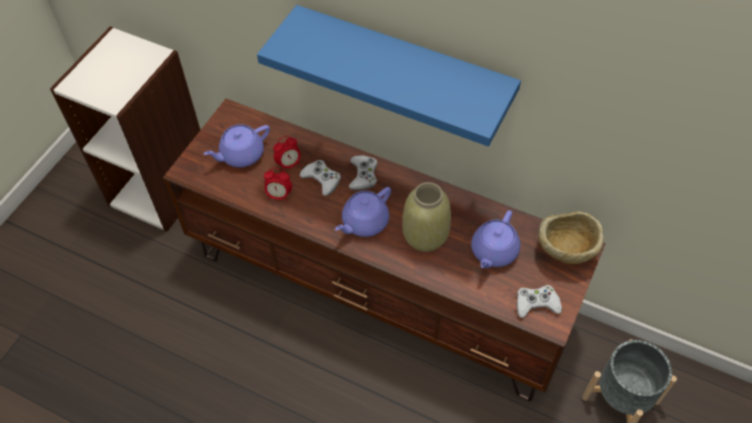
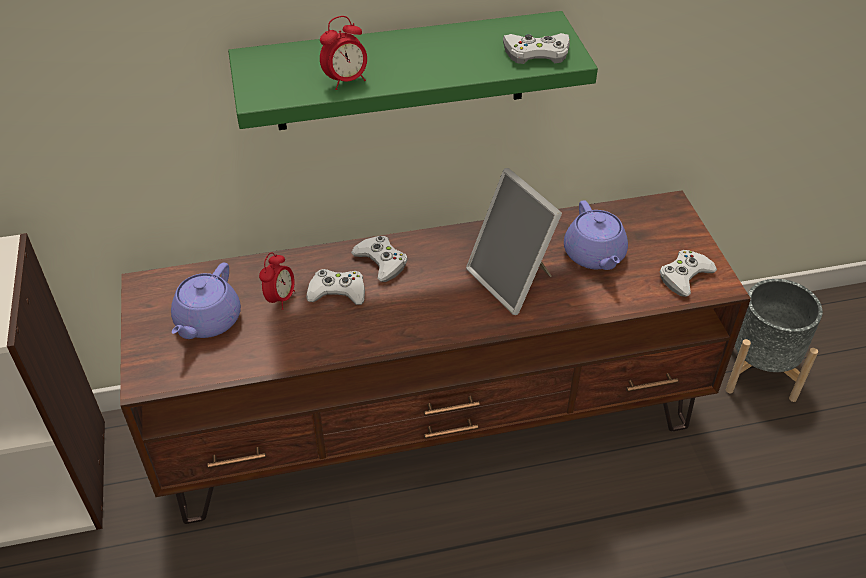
camera: 40 degrees left, 10 degrees down
(279, 195) = (302, 336): alarm clock -> alarm clock (346, 81)
(364, 222) = (432, 306): purple teapot -> none
(403, 66) = (400, 72): blue shelf -> green shelf
(426, 236) = (513, 281): beige vase -> picture frame
(464, 105) = (536, 53): none -> white game controller
(565, 252) = (658, 217): beige bowl -> none

